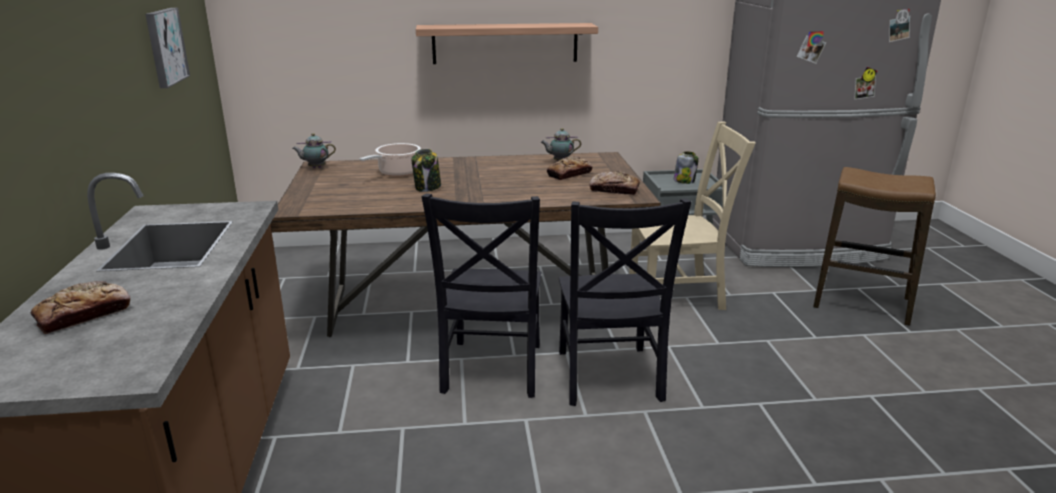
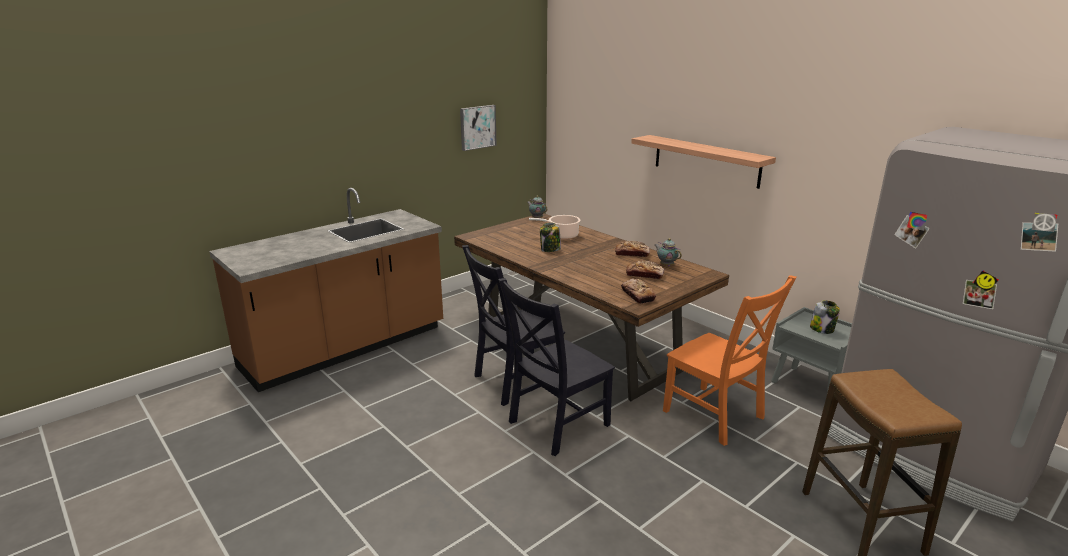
camera: 55 degrees right, 0 degrees up
(84, 315) = (288, 244): bread -> bread (632, 254)
(680, 294) = (716, 416): beige chair -> orange chair

